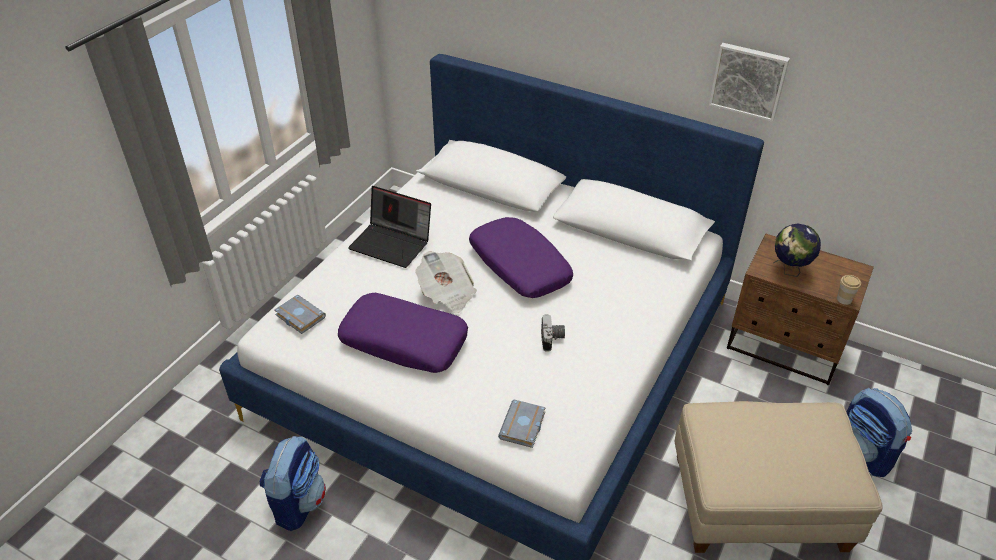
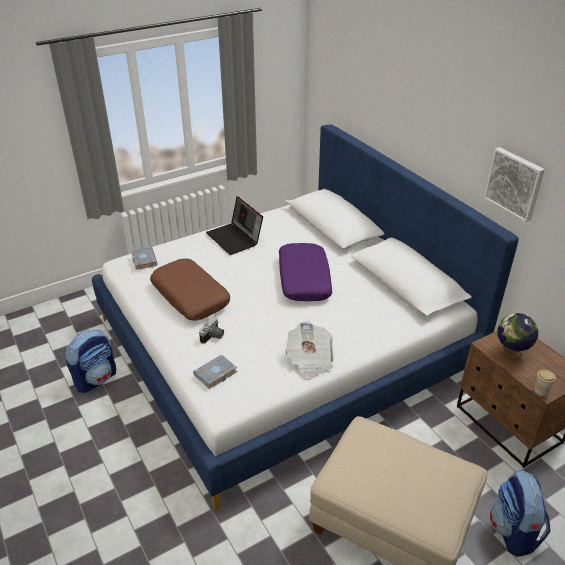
camera: 30 degrees right, 5 degrees down
(404, 341) = (191, 296): purple pillow -> brown pillow
(447, 293) = (241, 278): newspaper -> newspaper (309, 360)
(552, 339) = (284, 330): camera -> camera (213, 337)

